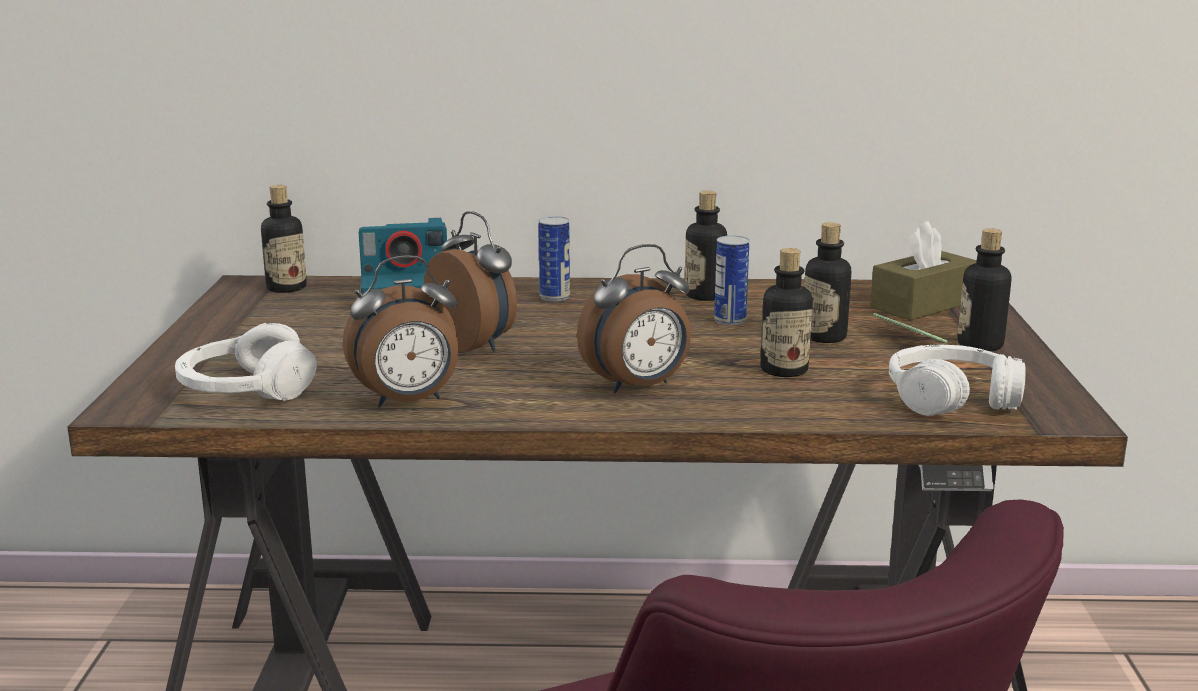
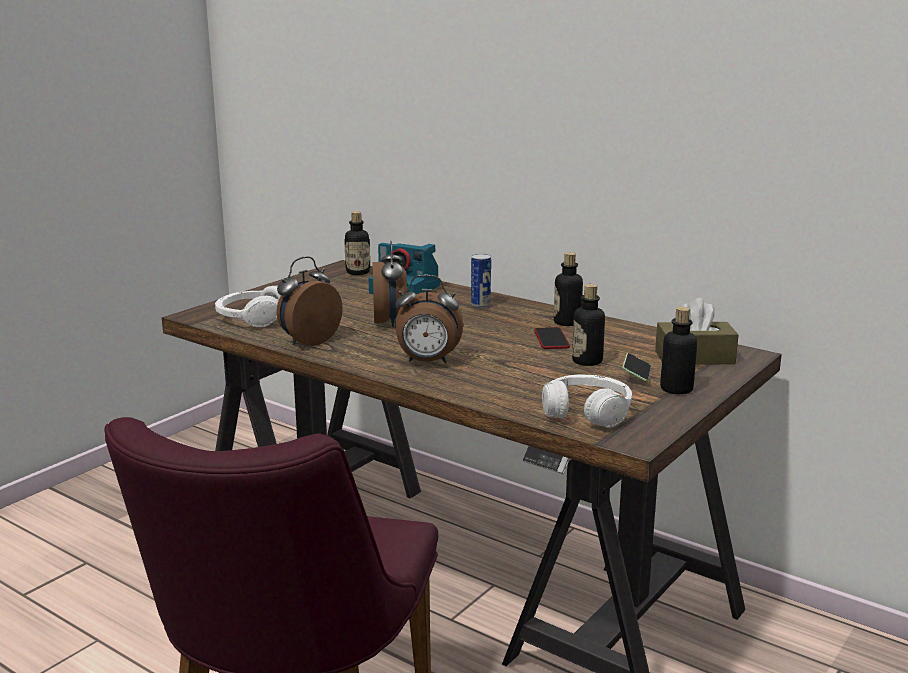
camera: 35 degrees right, 0 degrees up
(408, 401) = (308, 341): alarm clock -> alarm clock turned 120 degrees clockwise
(730, 320) = (551, 339): can -> phone
(784, 370) = (523, 373): bottle -> none

